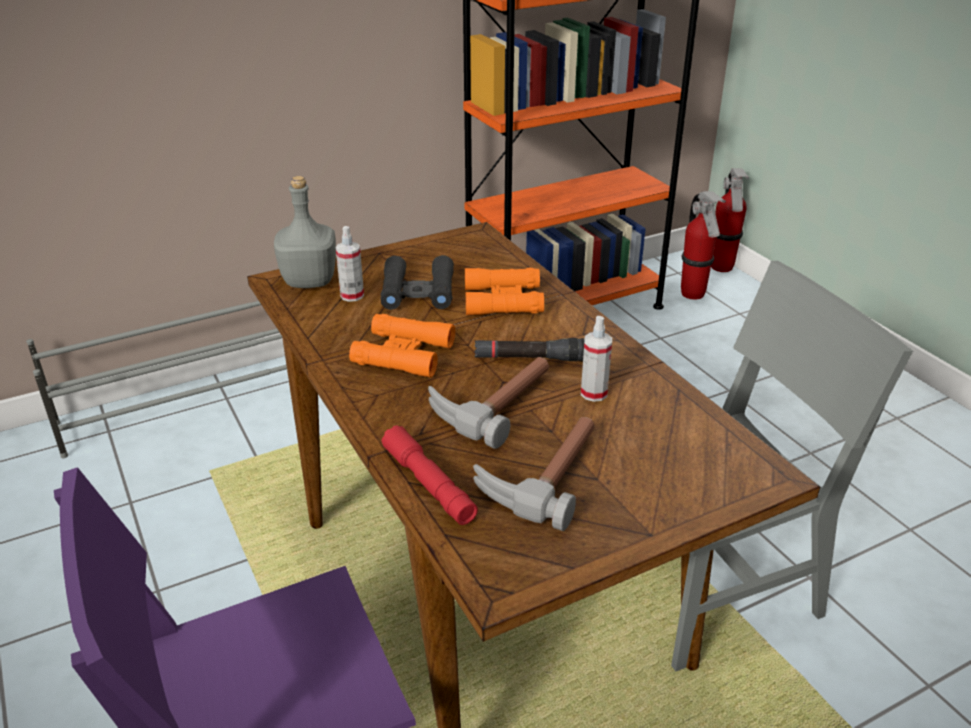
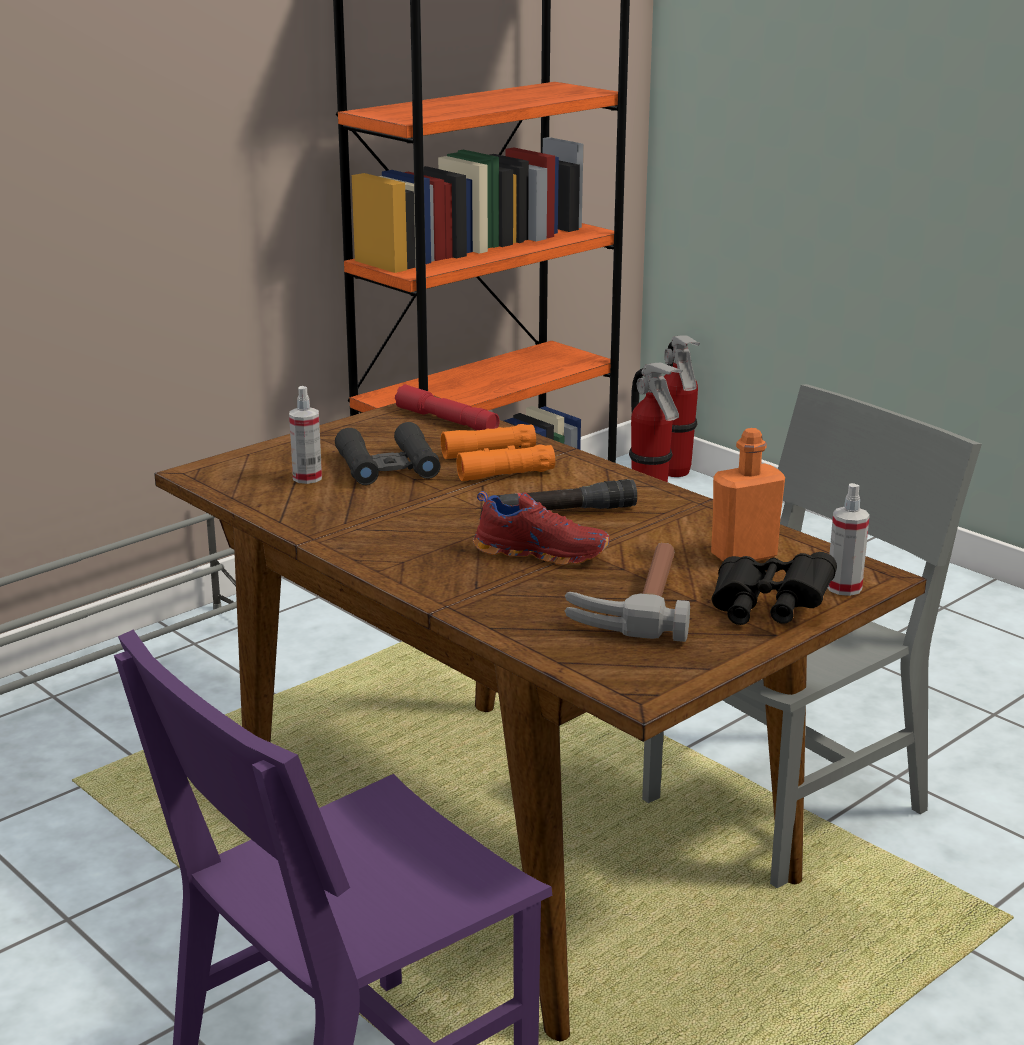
camera: 15 degrees left, 10 degrees down
(310, 281) = (242, 470): grey bottle -> none
(403, 354) = (409, 523): orange binoculars -> none
(429, 484) = (514, 626): red flashlight -> red flashlight (447, 421)
(492, 402) = (542, 552): hammer -> red shoe
(593, 393) = (651, 533): spray bottle -> spray bottle (844, 588)
(656, 502) = (767, 610): none -> black binoculars
(662, 432) = (744, 555): none -> orange bottle

